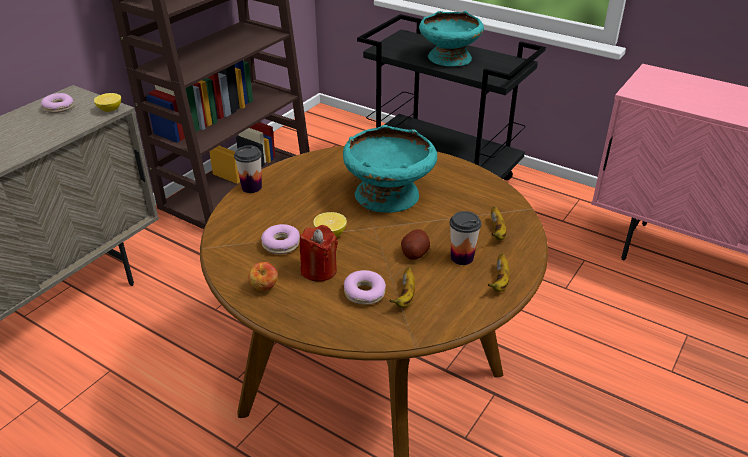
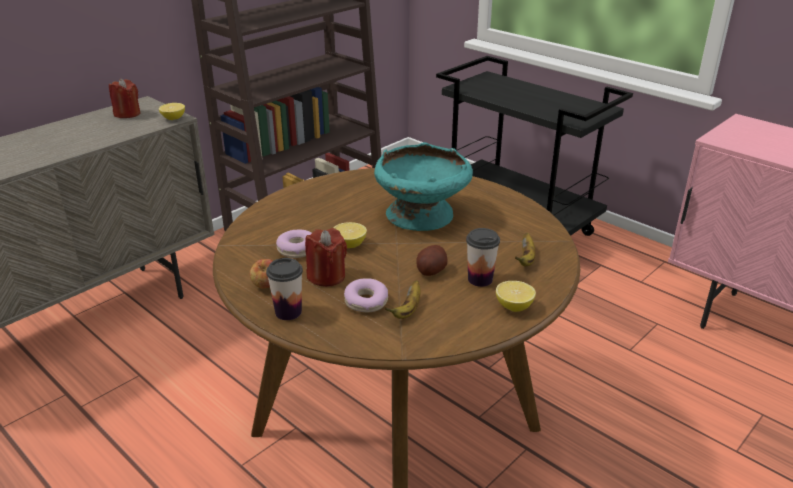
camera: 10 degrees right, 5 degrees down
(59, 108) = (127, 114): donut -> red candle
(251, 187) = (285, 196): cup -> cup (288, 312)
(449, 57) = (529, 99): turquoise bowl -> none
(500, 282) = (514, 306): banana -> lemon

